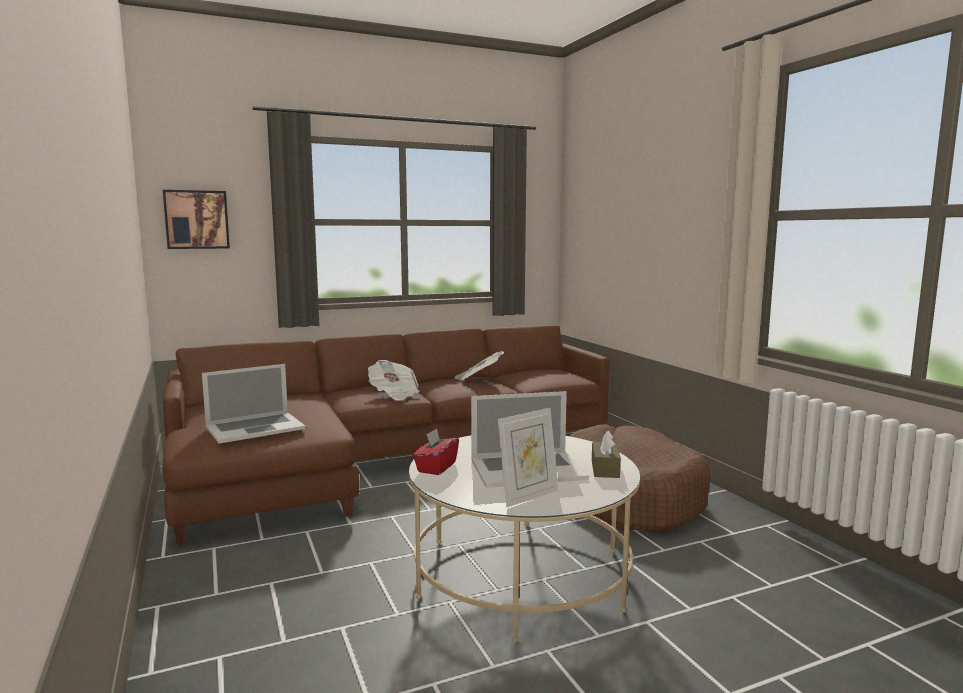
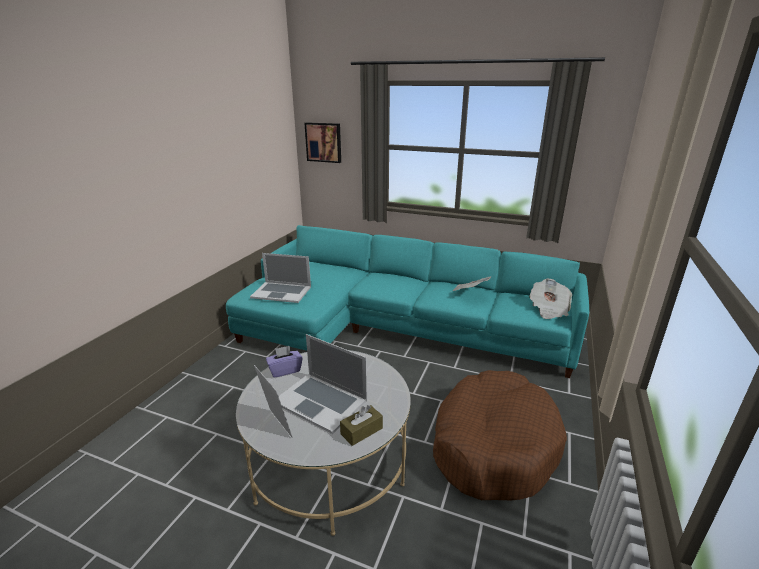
camera: 45 degrees right, 15 degrees up
(383, 460) = (392, 327): brown sofa -> turquoise sofa
(394, 394) = (396, 288): newspaper -> newspaper (548, 309)
(436, 467) = (285, 370): red tissue box -> purple tissue box
(528, 496) = (276, 425): picture frame -> picture frame turned 135 degrees counterclockwise

